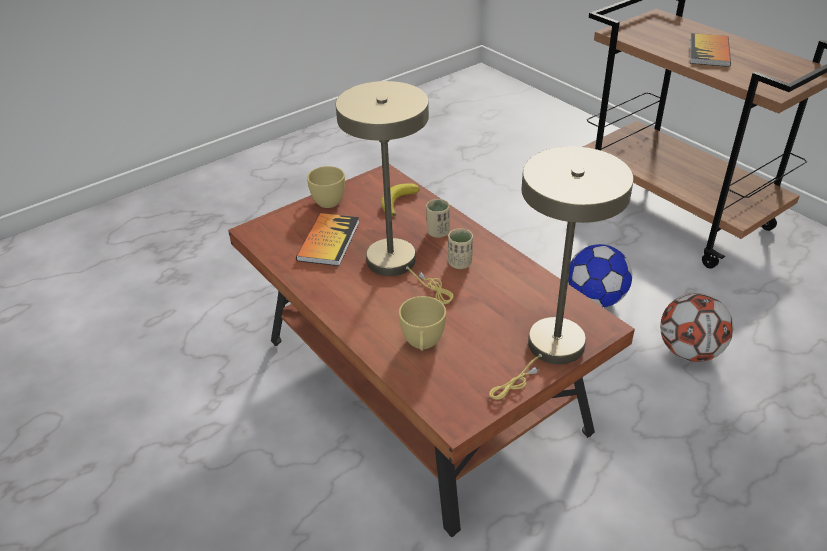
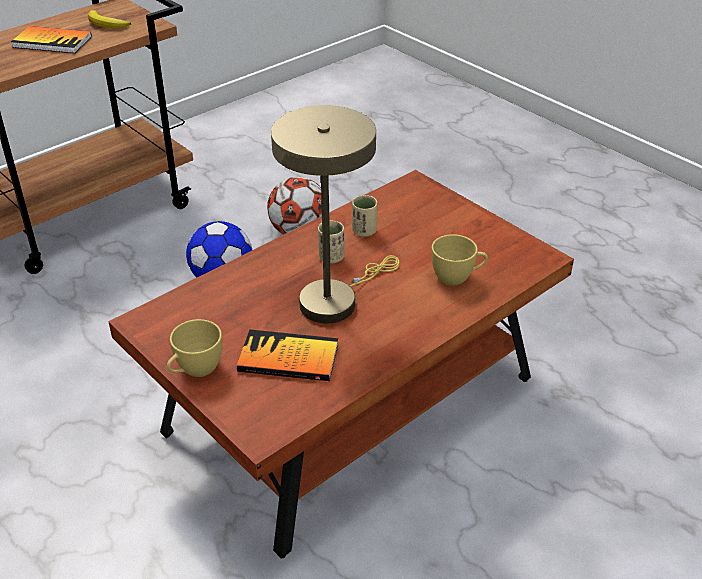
camera: 95 degrees left, 0 degrees up
(398, 201) = (207, 306): banana -> banana (107, 24)
(438, 232) = (275, 273): beige cup -> beige cup (364, 231)
(550, 351) = (451, 209): beige table lamp -> none

